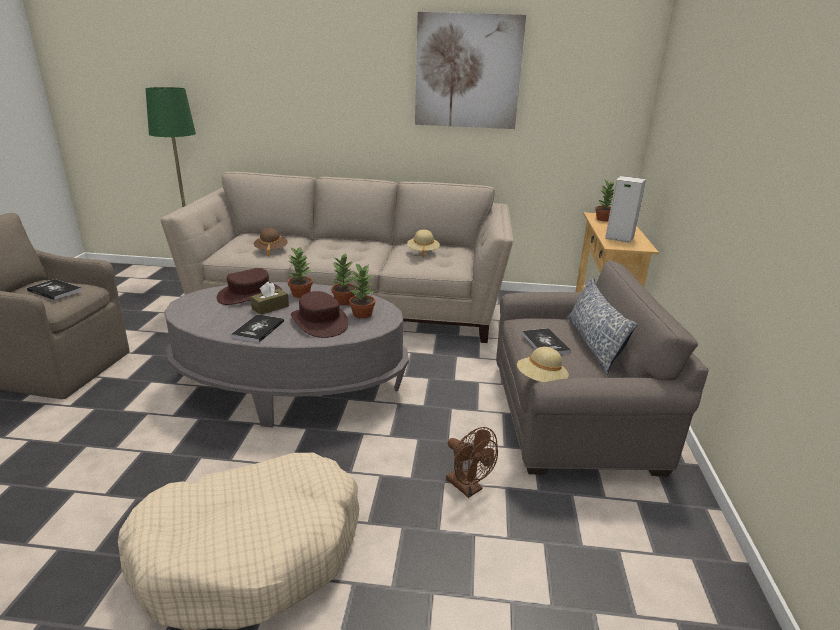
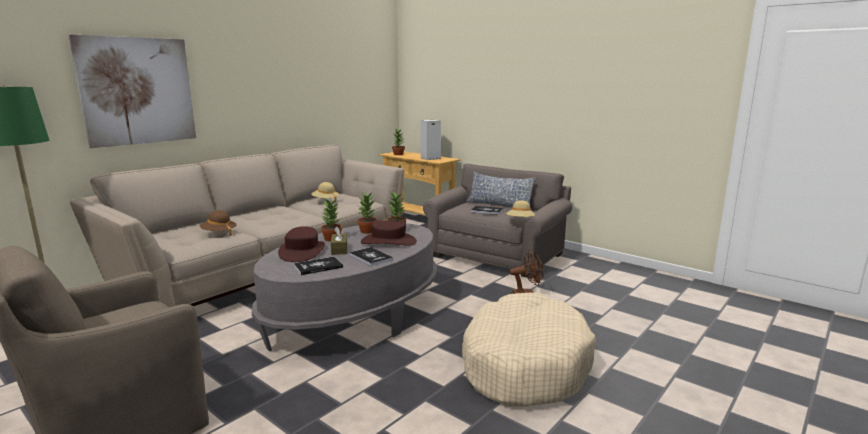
camera: 55 degrees left, 10 degrees down
(54, 290) = (134, 314): book -> book (318, 267)
(468, 72) = (296, 61): picture -> picture (137, 91)

